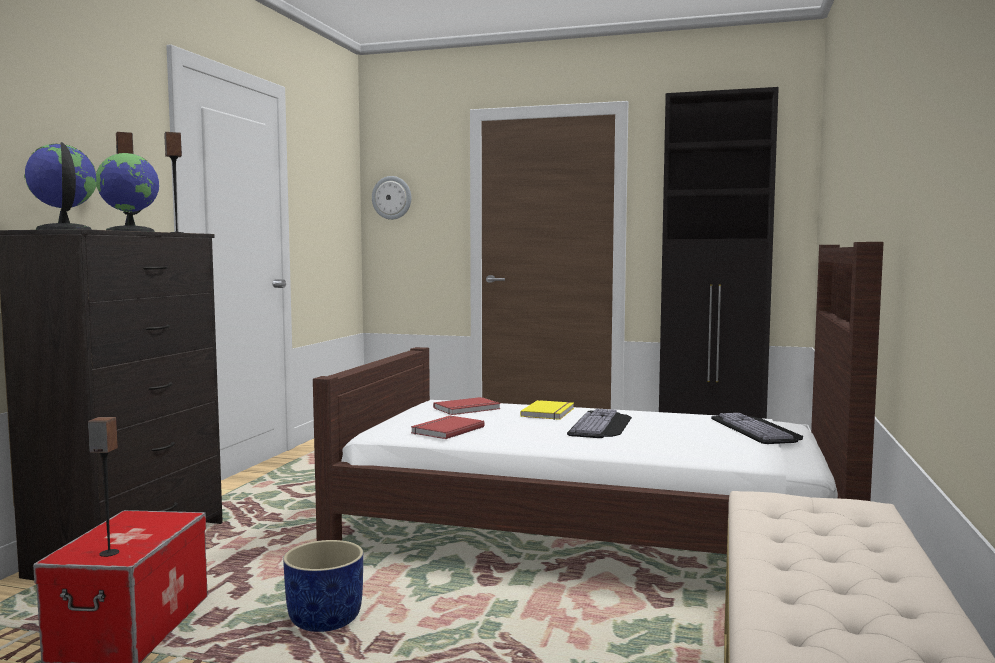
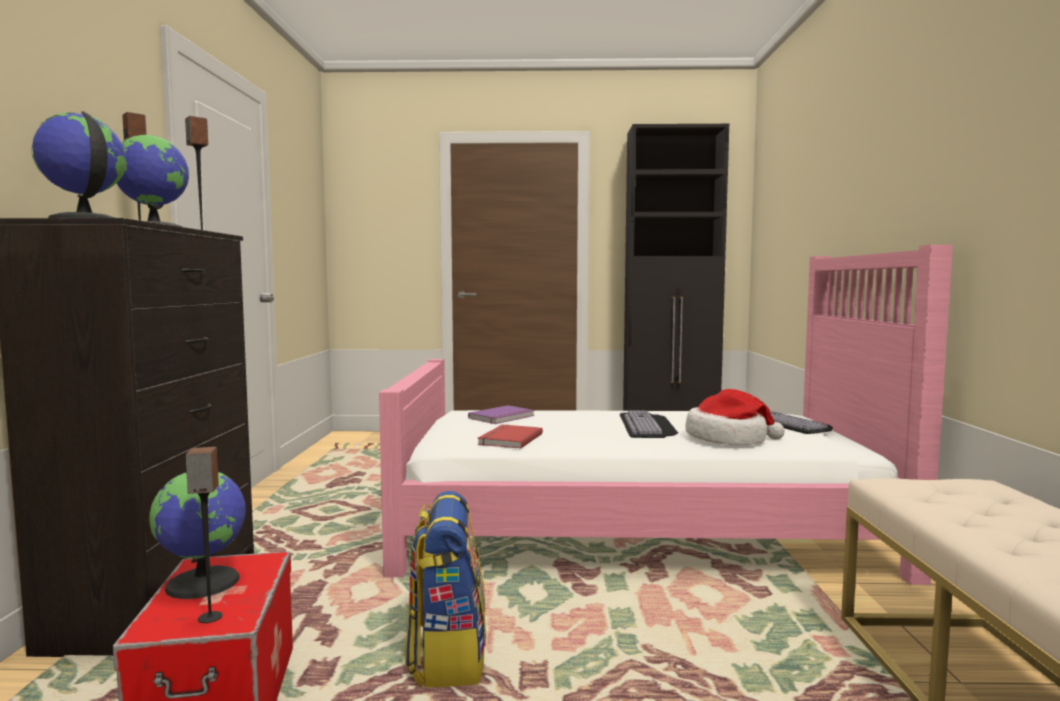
camera: 15 degrees left, 0 degrees up
(124, 529) = (204, 582): none -> globe
(325, 619) = (447, 656): blue planter -> backpack
(392, 197) = (359, 215): wall clock -> none
(468, 409) = (503, 417): red book -> purple book
(550, 412) = (585, 416): yellow book -> none
(590, 532) = (637, 528): brown bed -> pink bed
(667, 443) = (728, 439): none -> hat

